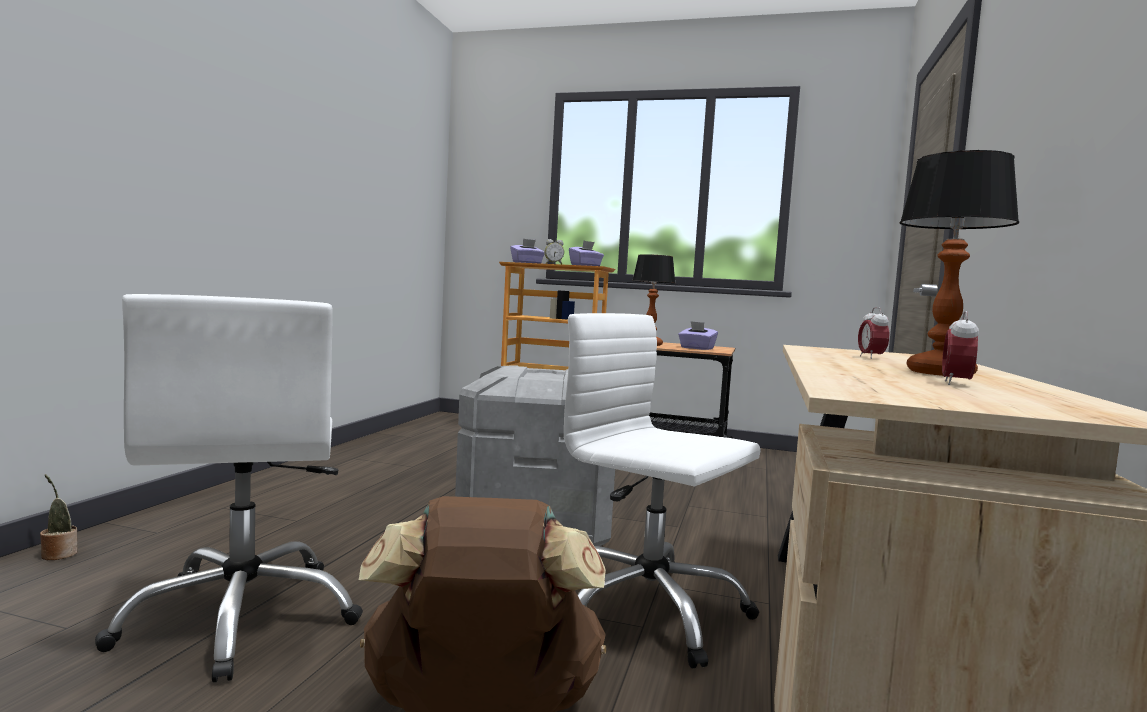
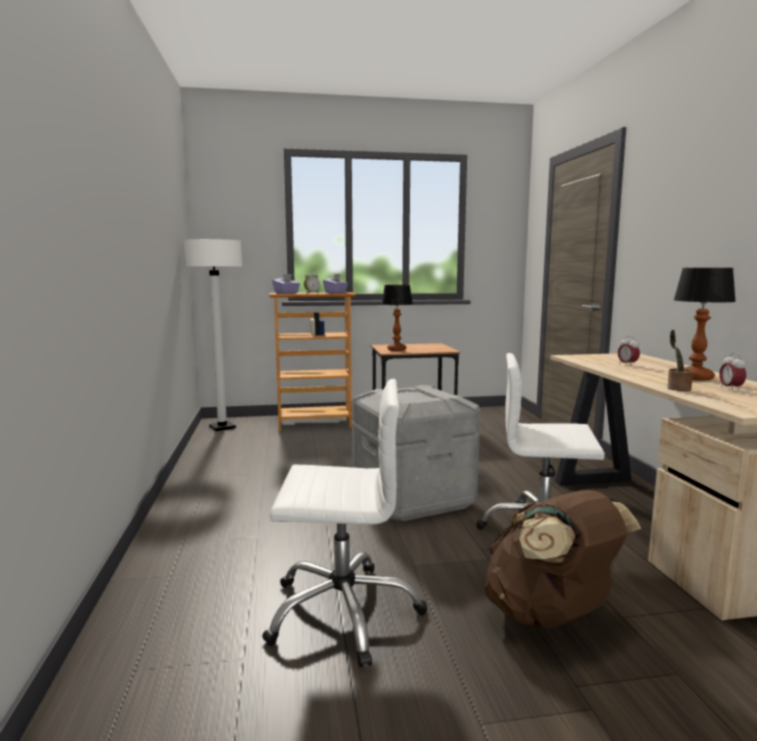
camera: 25 degrees left, 5 degrees up
(58, 554) = (125, 615): potted plant -> potted plant (677, 388)
(243, 617) = (343, 611): white office chair -> white office chair turned 45 degrees counterclockwise
(445, 421) = (222, 427): none -> white floor lamp
(696, 348) = (430, 349): purple tissue box -> none

